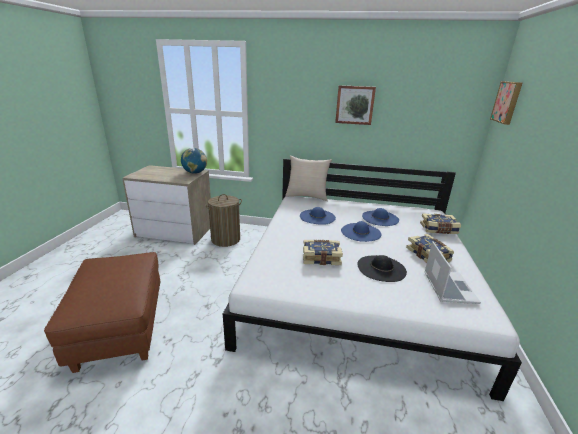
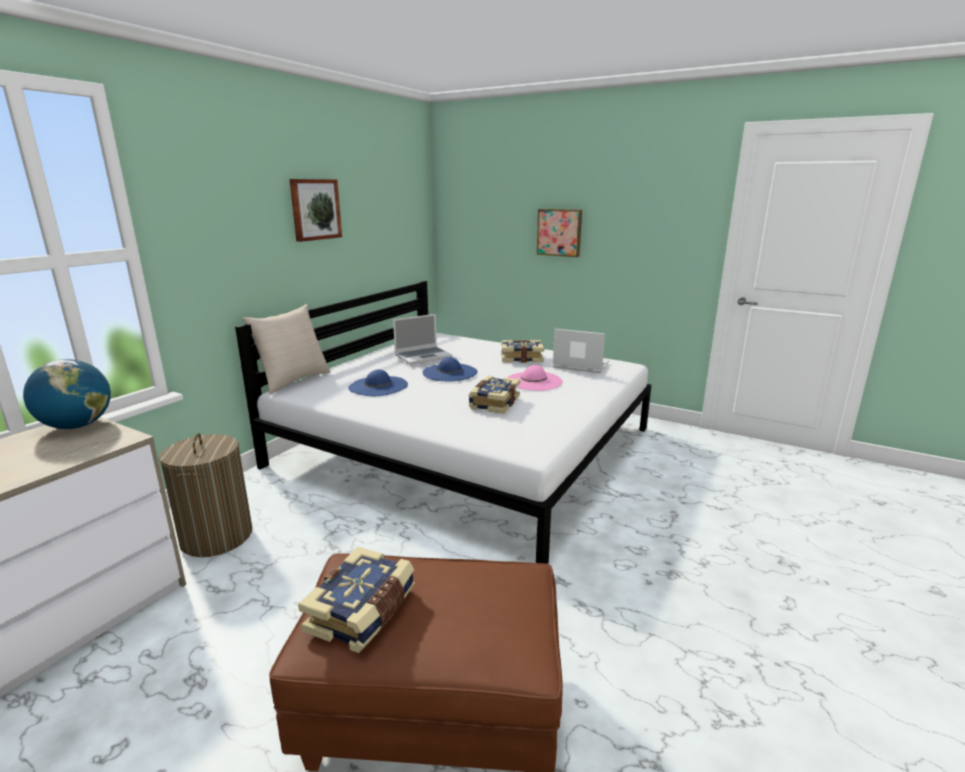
camera: 70 degrees left, 5 degrees down
(380, 218) = (423, 356): blue hat -> laptop
(381, 268) = (534, 381): black hat -> pink hat
(438, 229) = (475, 342): book -> book (363, 612)
(507, 102) = (458, 189): picture -> picture (559, 232)

